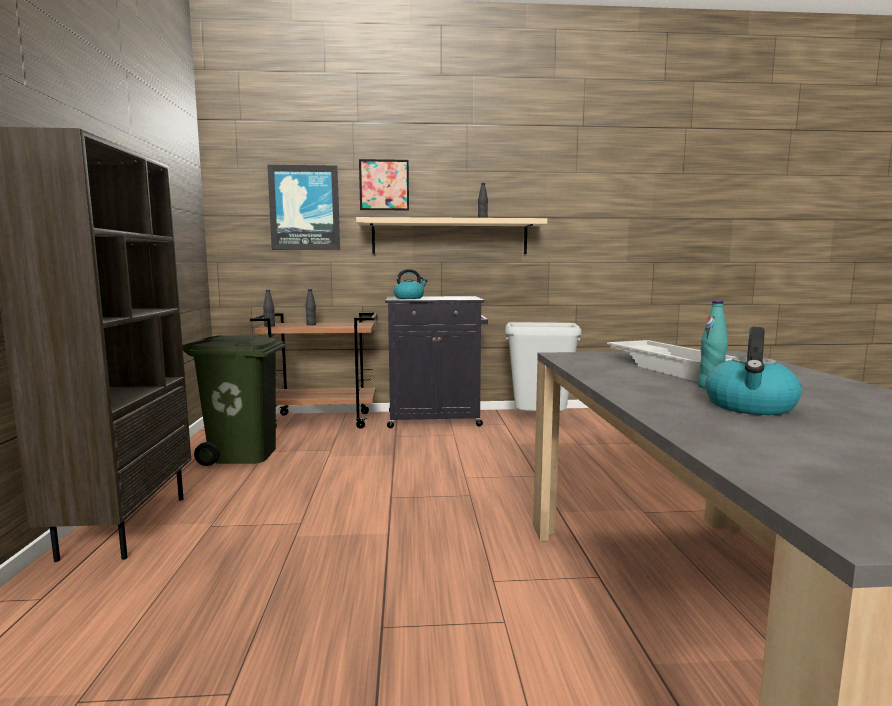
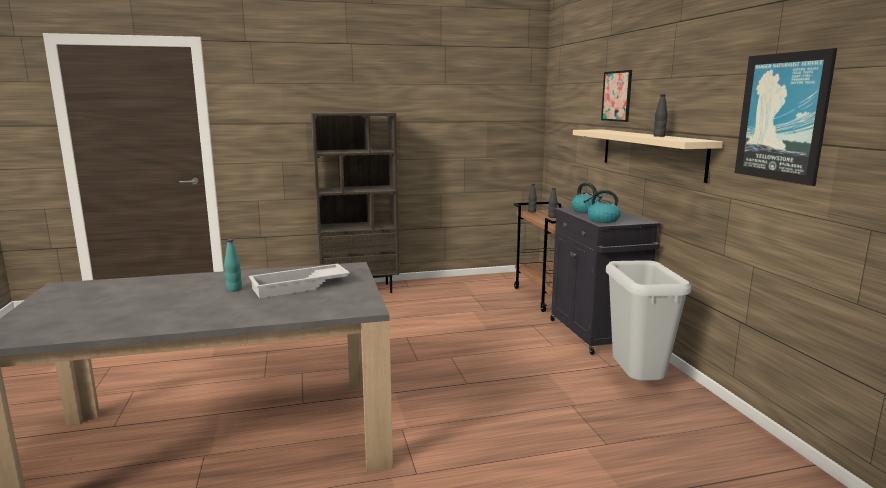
camera: 80 degrees right, 5 degrees up
(243, 455) = (461, 291): green trash can -> none
(304, 208) = (579, 117): picture -> picture (783, 117)
(750, 407) = (186, 291): kettle -> kettle (602, 220)

